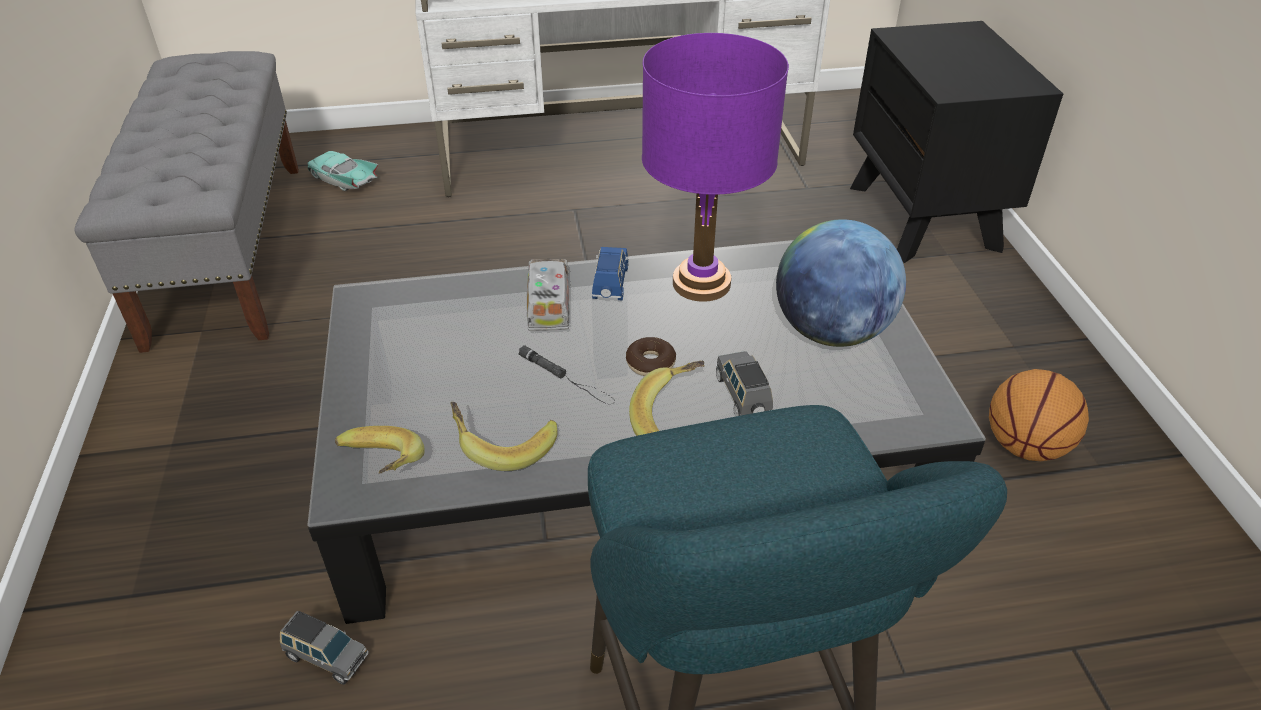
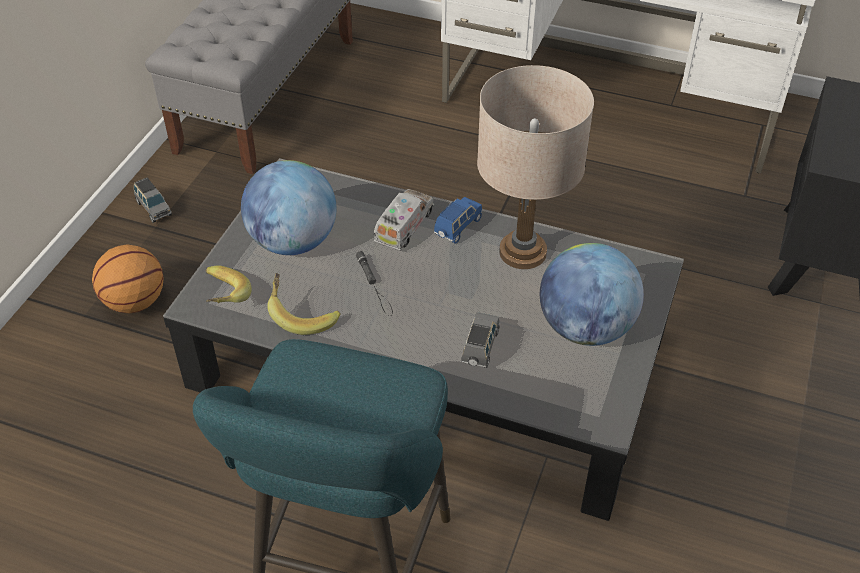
camera: 30 degrees right, 5 degrees up
(326, 657) = (163, 402): grey toy car -> grey toy car (153, 208)
(344, 180) = (379, 61): turquoise toy car -> none
(425, 368) = (293, 241): none -> globe
(650, 363) = (437, 298): donut -> none
(672, 421) = (418, 344): banana -> none
(701, 283) = (522, 252): purple table lamp -> beige table lamp
(1025, 447) = (736, 486): basketball -> basketball (135, 302)

